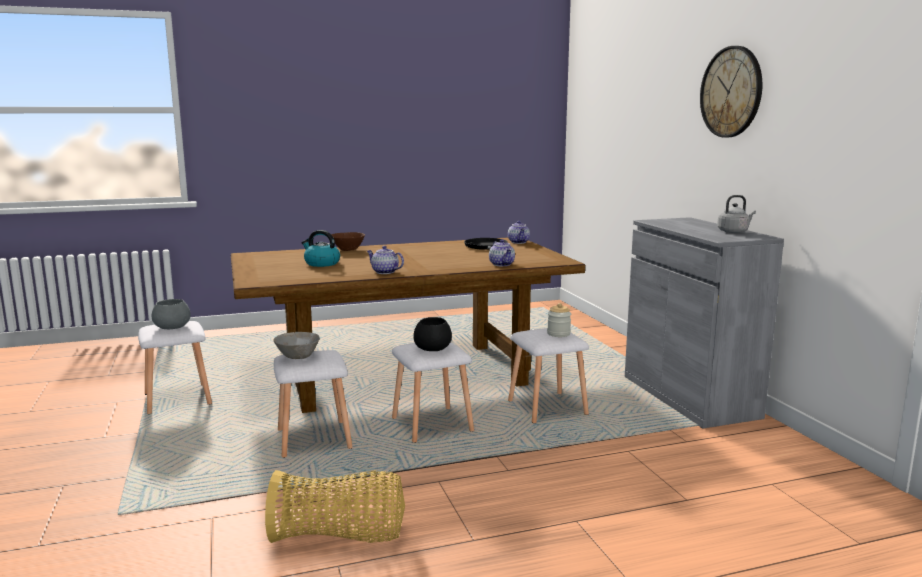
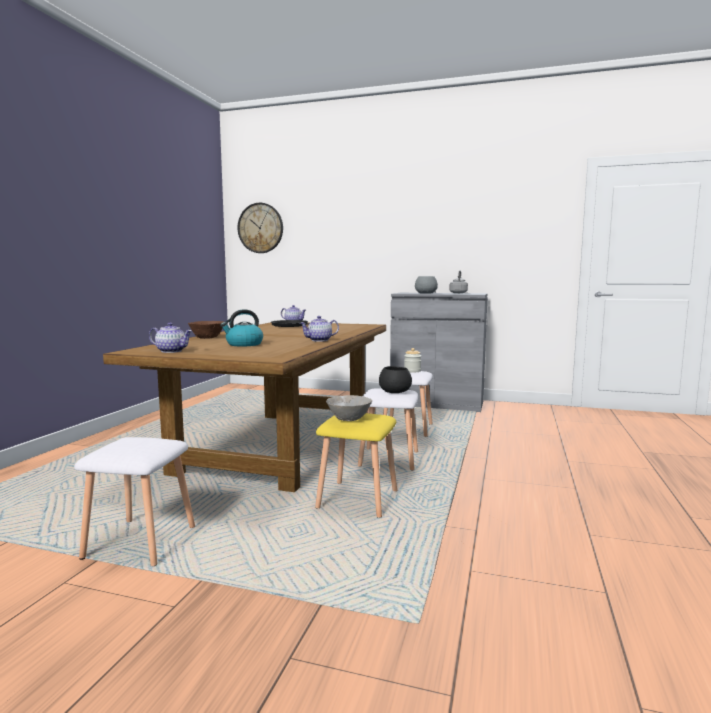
camera: 55 degrees left, 5 degrees down
(173, 327) = (138, 444): grey bowl -> grey bowl (426, 293)
(312, 439) = (358, 500): white stool -> yellow stool
(340, 537) = (546, 525): basket -> none
(502, 264) = (354, 329): teapot -> teapot (172, 351)
(731, 92) = (426, 211): wall clock -> wall clock (260, 228)

